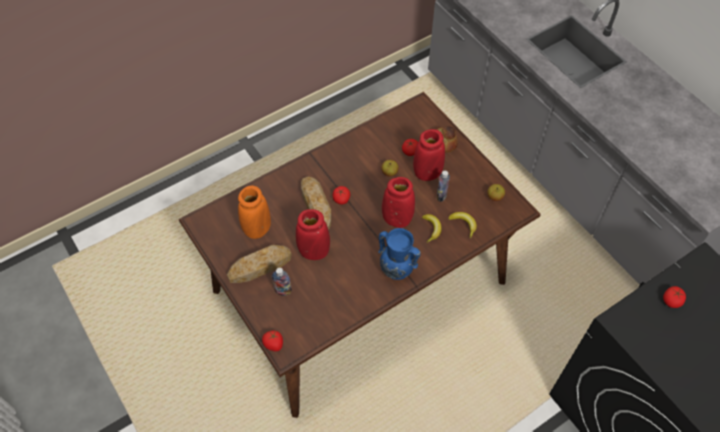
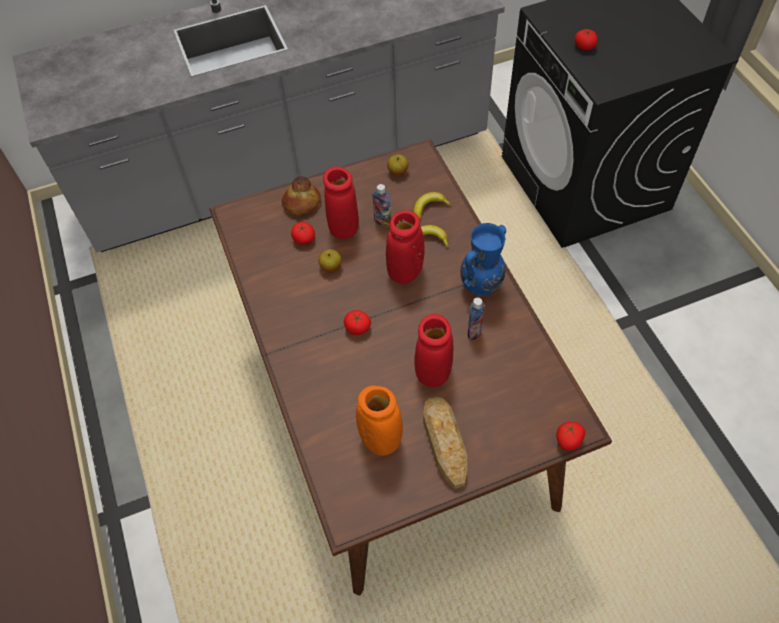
camera: 75 degrees left, 0 degrees up
(283, 291) = (489, 418): bottle -> bottle (474, 331)
(316, 204) = (358, 358): bread -> none

